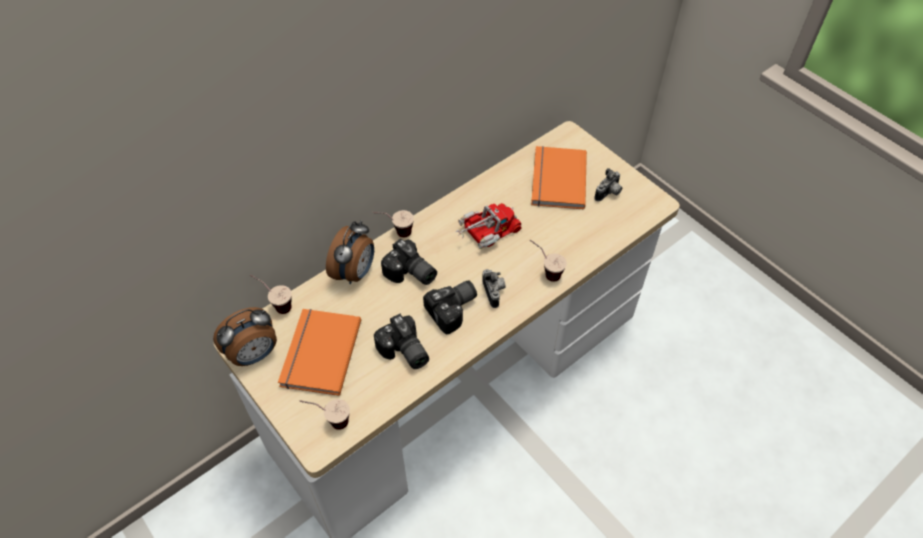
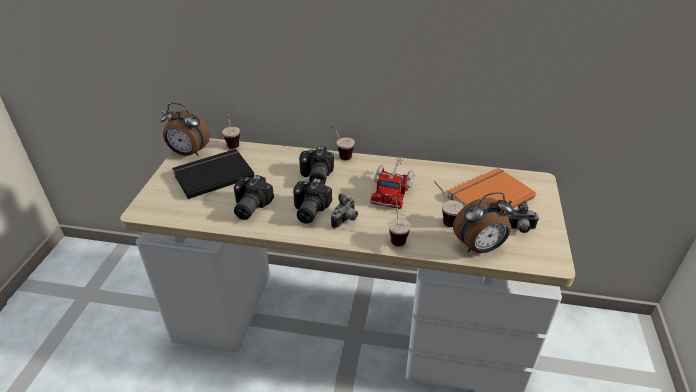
camera: 50 degrees right, 15 degrees down
(318, 353) = (212, 174): orange book -> black book
(329, 421) = (164, 205): cup -> cup (444, 218)
(355, 272) = (289, 156): alarm clock -> alarm clock (480, 248)
(454, 310) = (308, 210): camera -> camera turned 90 degrees clockwise
(485, 233) = (392, 189): toy truck -> toy truck turned 90 degrees clockwise

